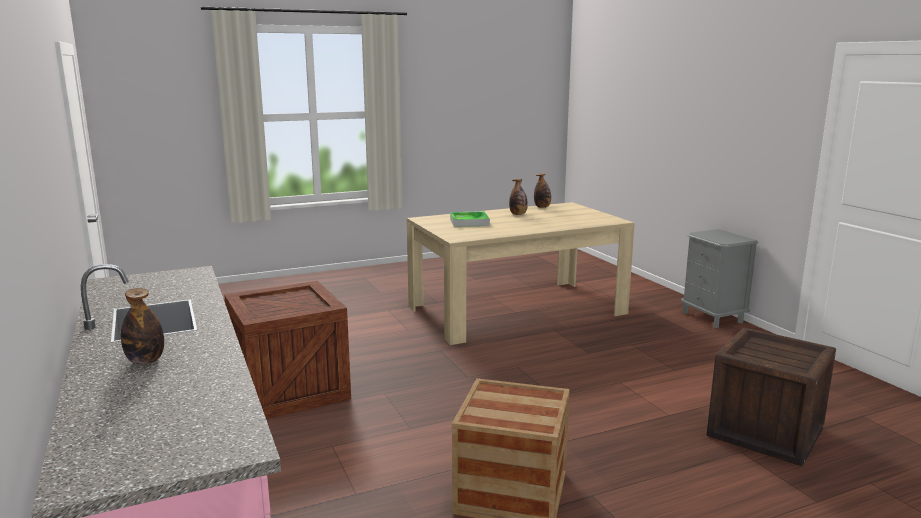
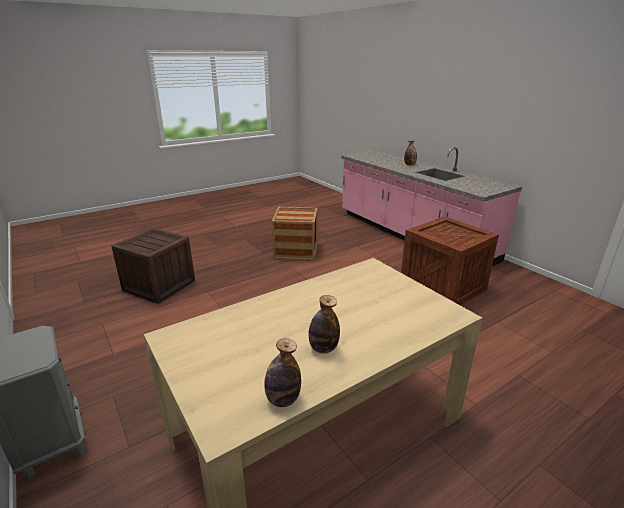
camera: 170 degrees right, 10 degrees up
(469, 222) = (384, 309): tray -> none

